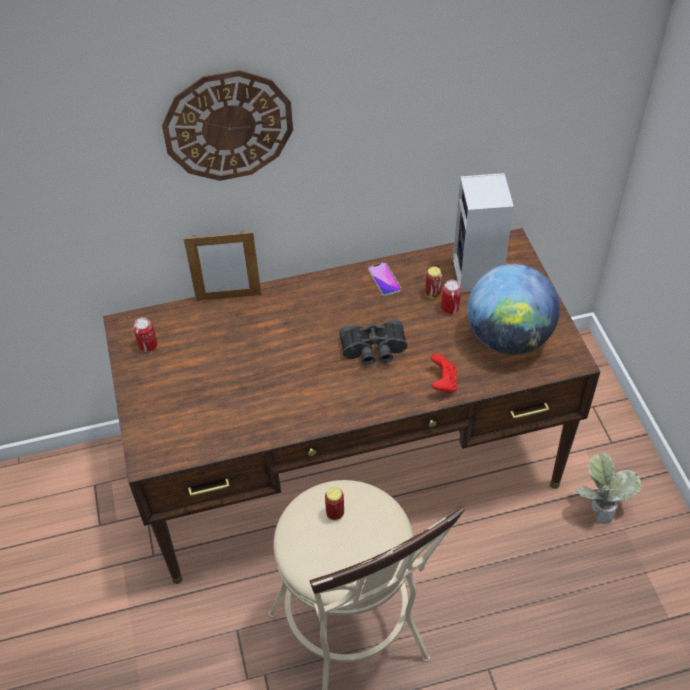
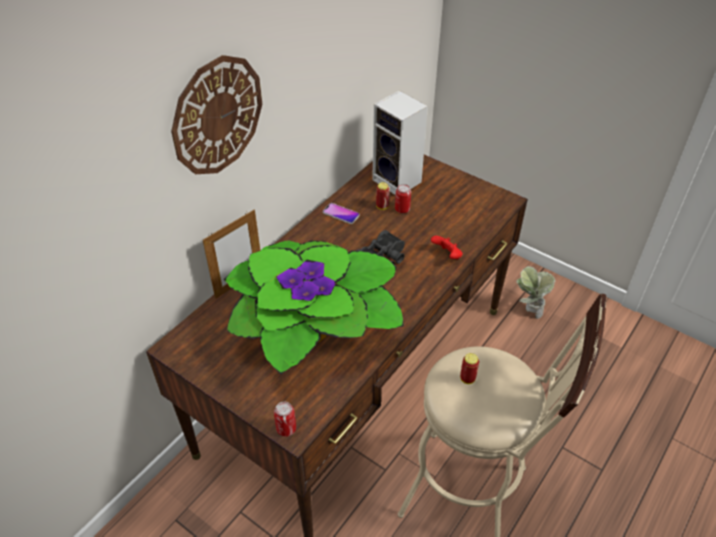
camera: 40 degrees left, 5 degrees down
(148, 345) = (209, 351): can -> can (286, 428)
(249, 376) = (312, 326): none -> potted plant
(508, 338) = (456, 208): globe -> none

